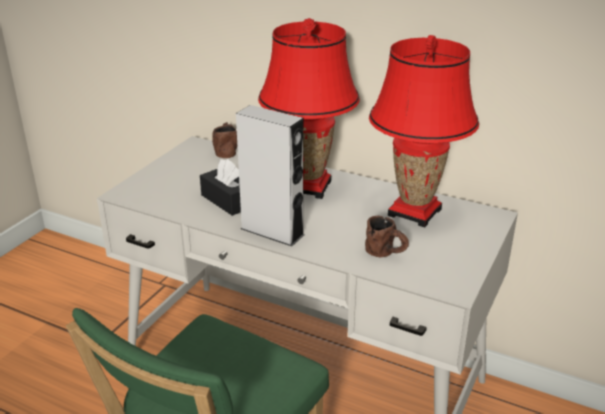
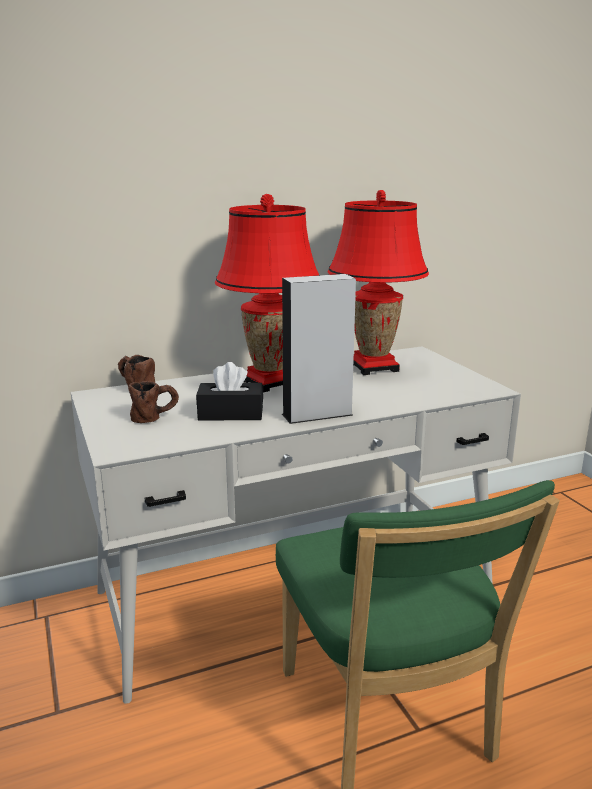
camera: 50 degrees left, 10 degrees down
(386, 254) = (416, 391): brown mug -> brown mug (155, 417)

